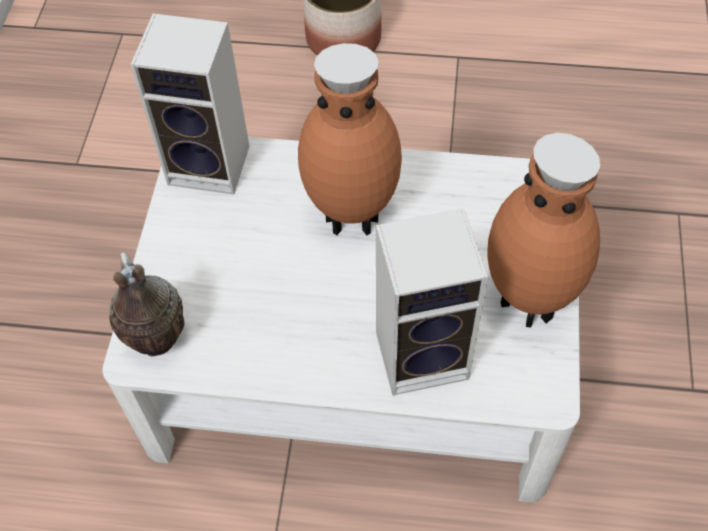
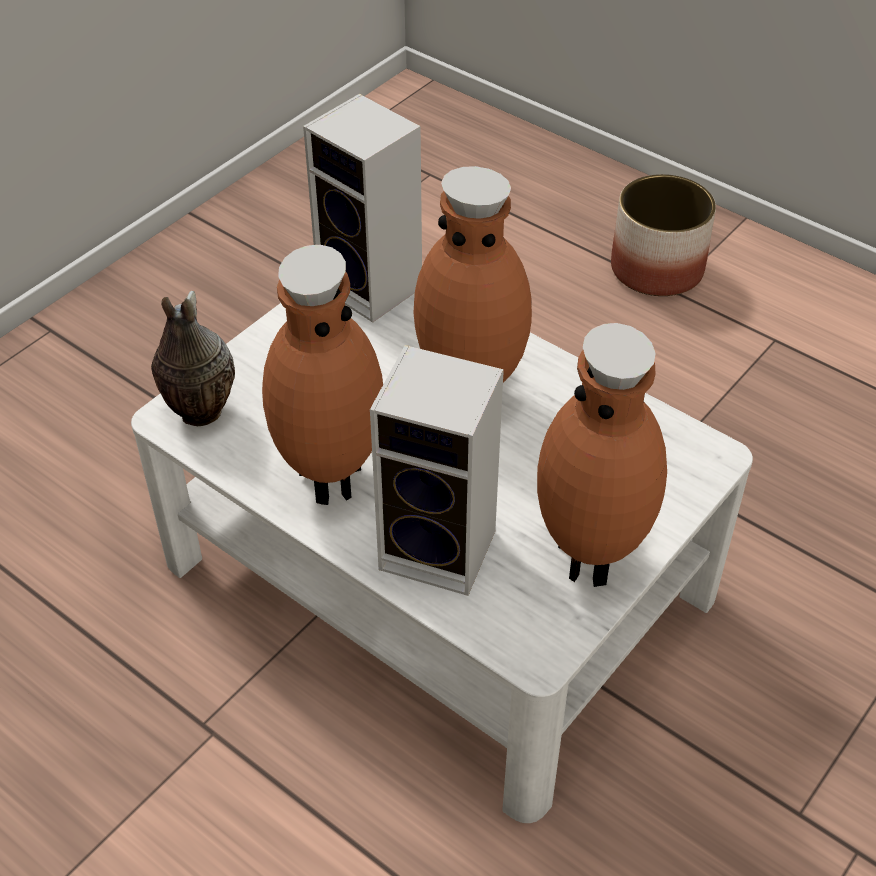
camera: 30 degrees right, 10 degrees down
(300, 342) = (328, 478): none -> brown vase

